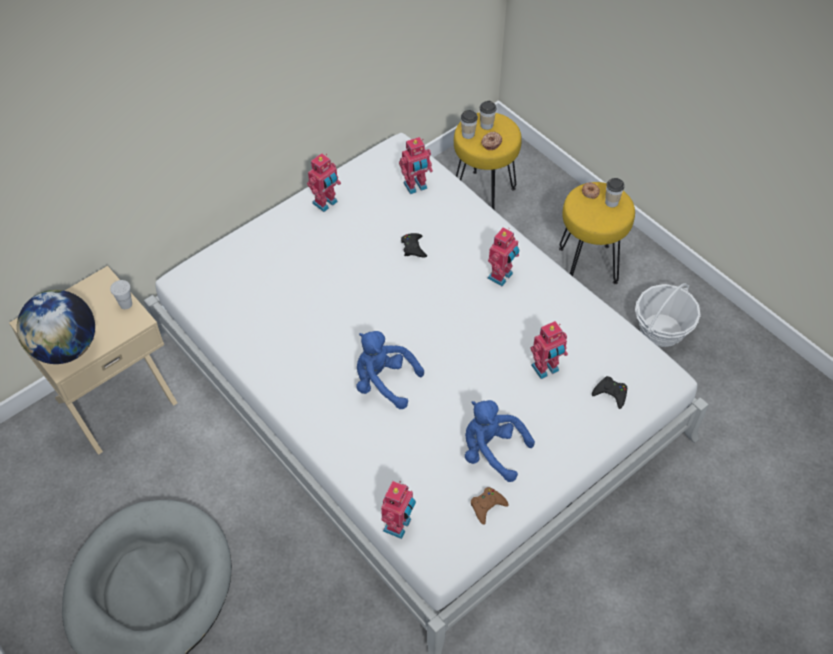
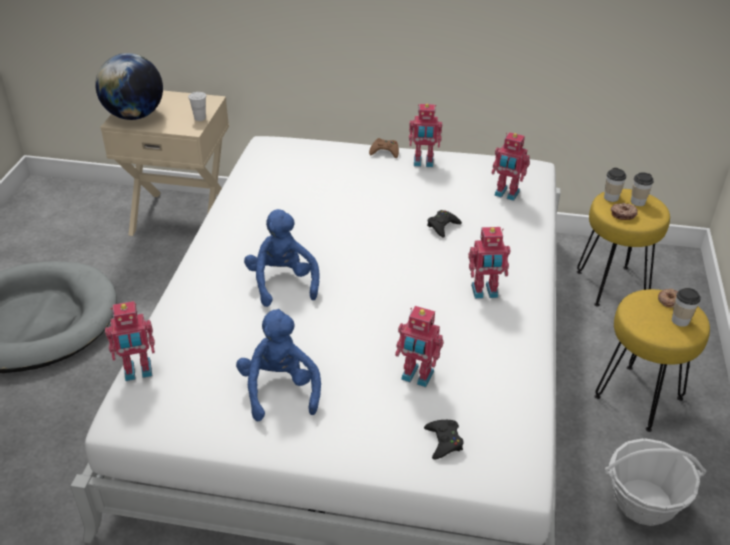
camera: 50 degrees right, 15 degrees down
(487, 506) = (212, 420): brown game controller -> brown game controller (385, 151)

